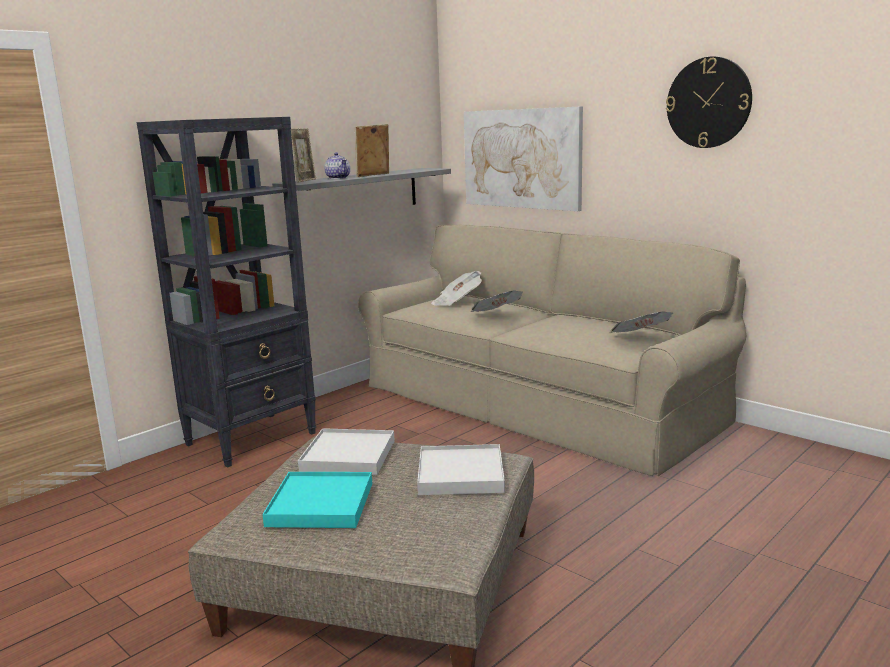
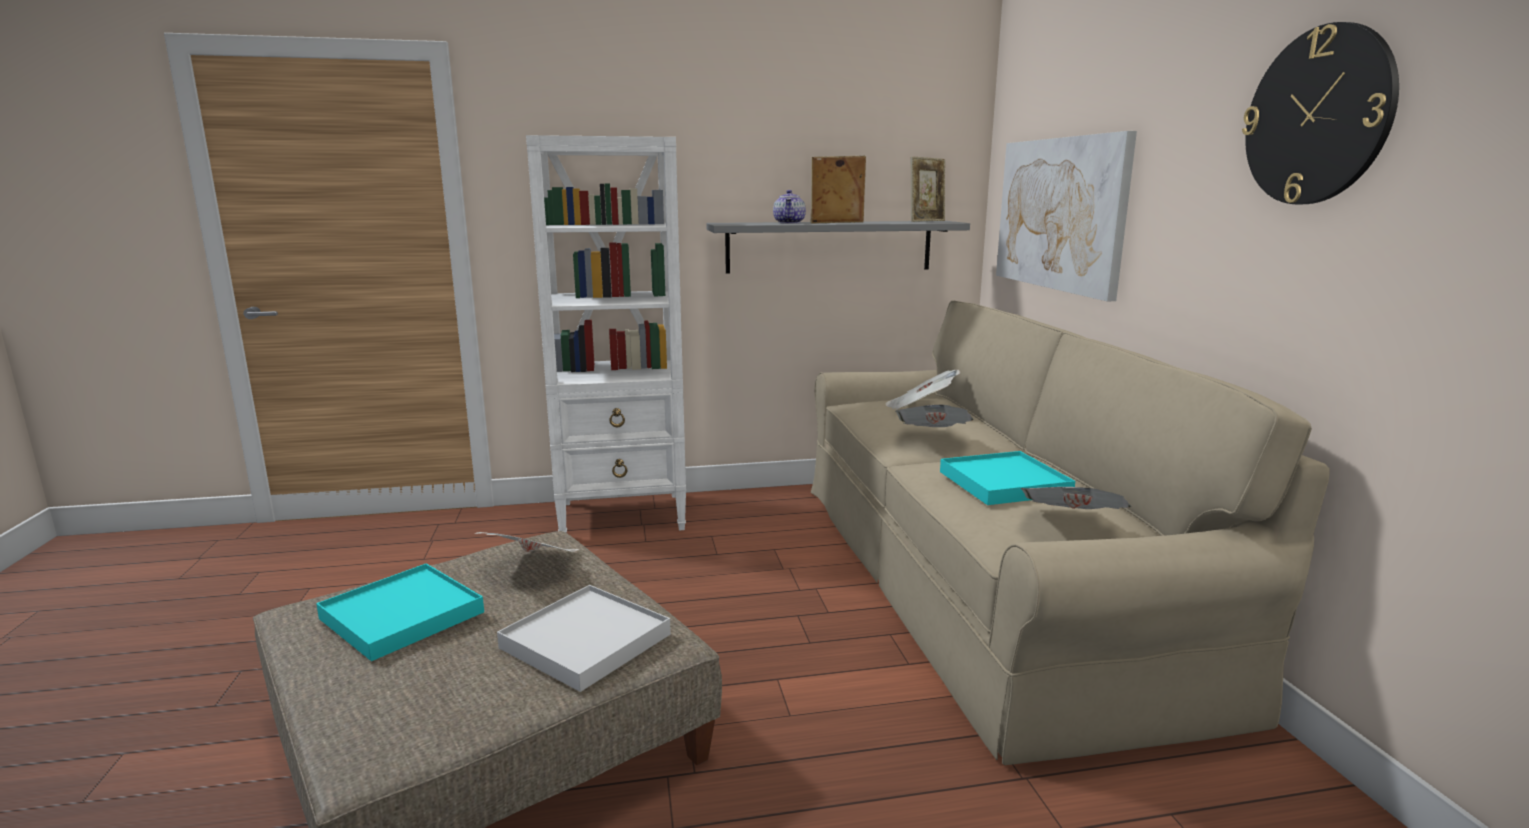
camera: 35 degrees right, 0 degrees up
(252, 438) = (624, 516): black bookcase -> white bookcase
(305, 181) = (741, 223): picture frame -> picture frame (926, 221)
(348, 455) = (534, 567): white tray -> newspaper
(576, 329) = (1004, 483): none -> turquoise tray

